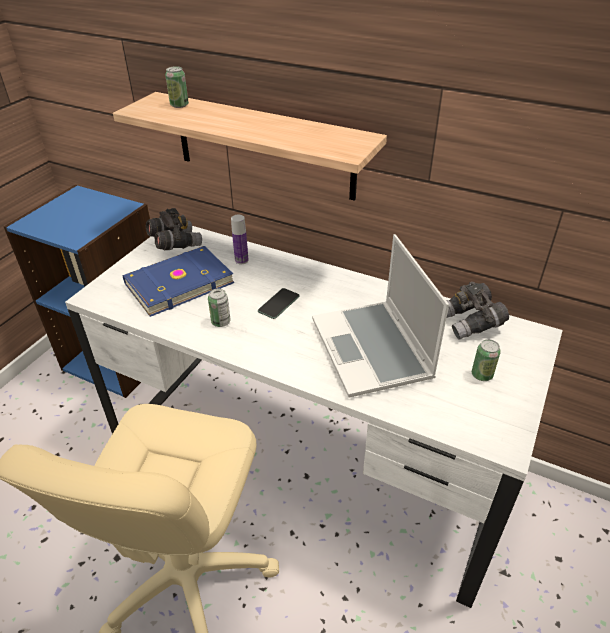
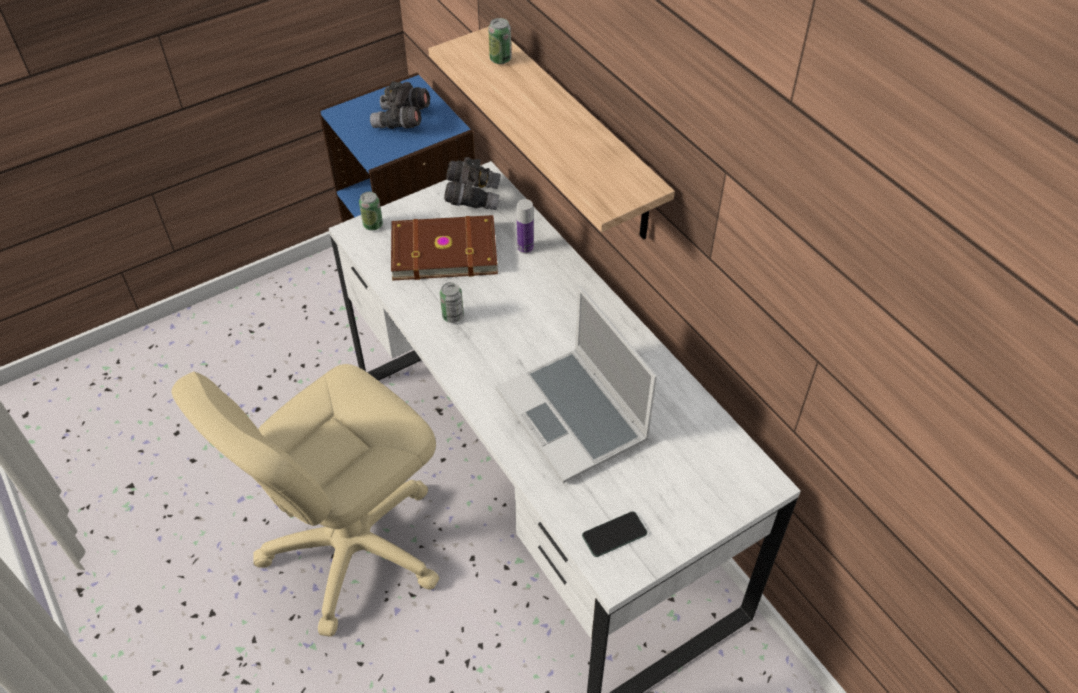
camera: 30 degrees right, 10 degrees up
(178, 283) = (443, 250): blue book -> brown book
(279, 304) = (523, 320): phone -> phone (614, 534)
(373, 350) = (574, 416): laptop -> laptop turned 45 degrees counterclockwise
(470, 323) = (703, 434): grey binoculars -> grey binoculars (402, 121)
(482, 375) = (659, 496): can -> can (373, 225)

